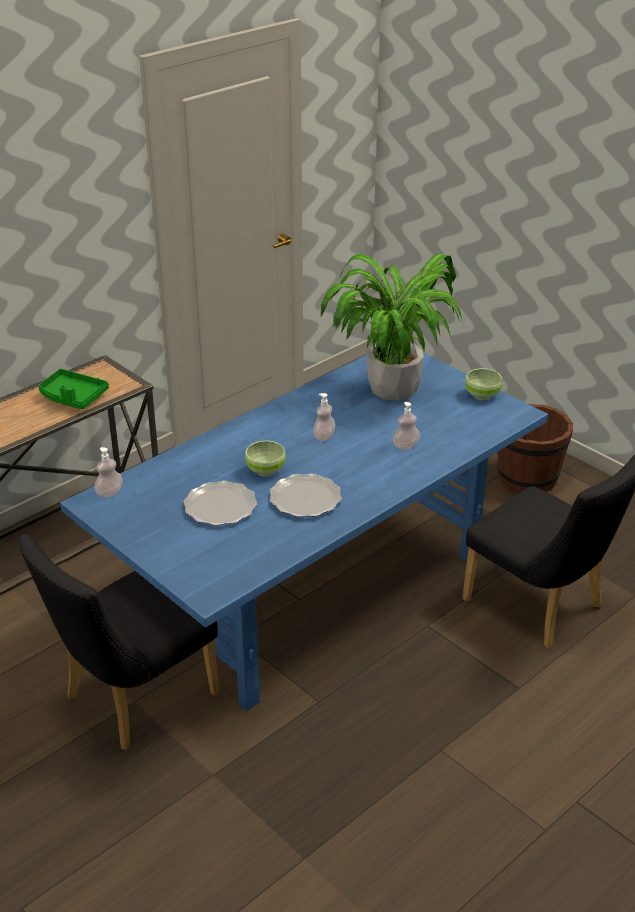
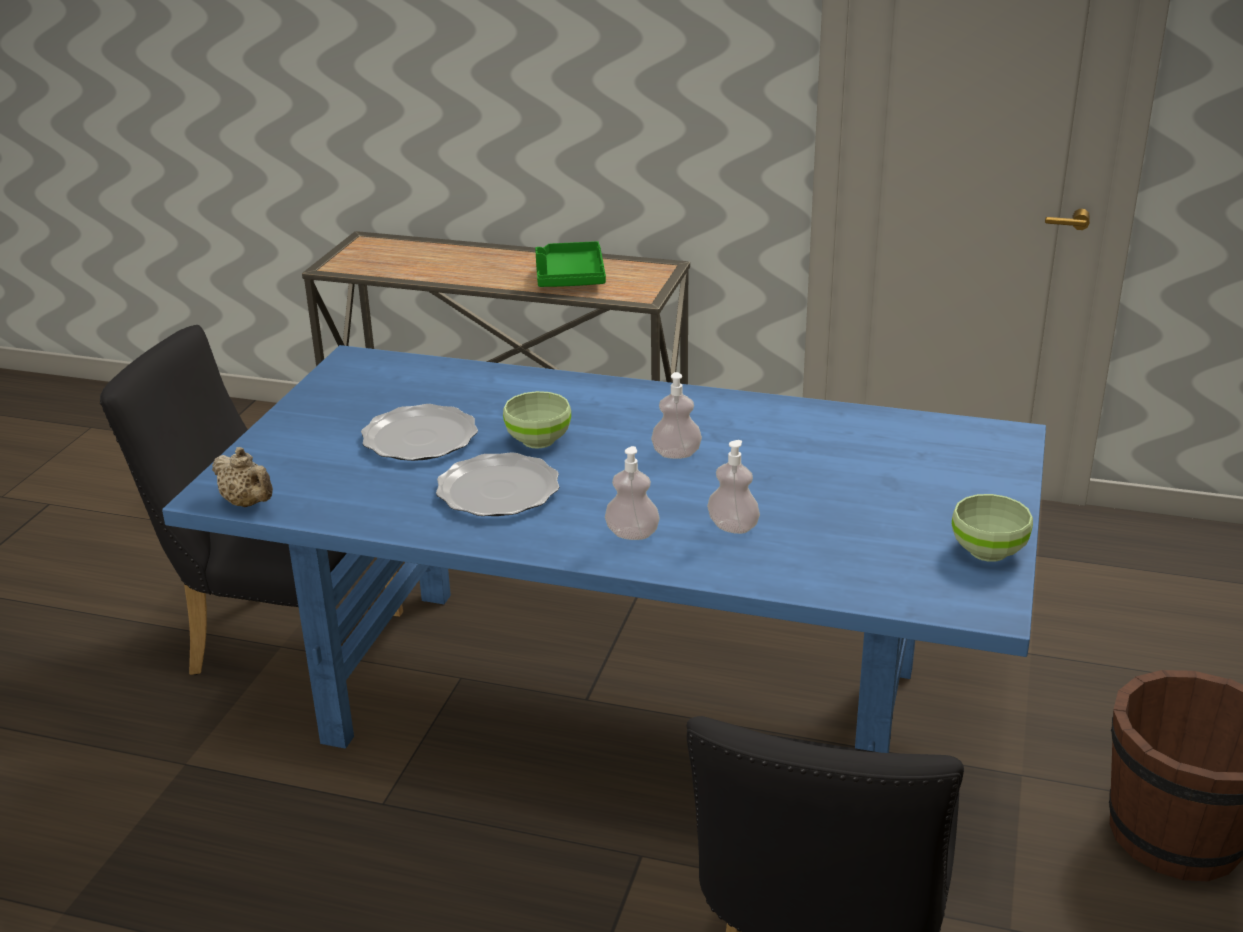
camera: 60 degrees right, 5 degrees down
(109, 493) = (384, 363): soap dispenser -> soap dispenser (632, 534)
(232, 584) = (248, 503): none -> beige teapot
(393, 389) = (886, 466): potted plant -> none

